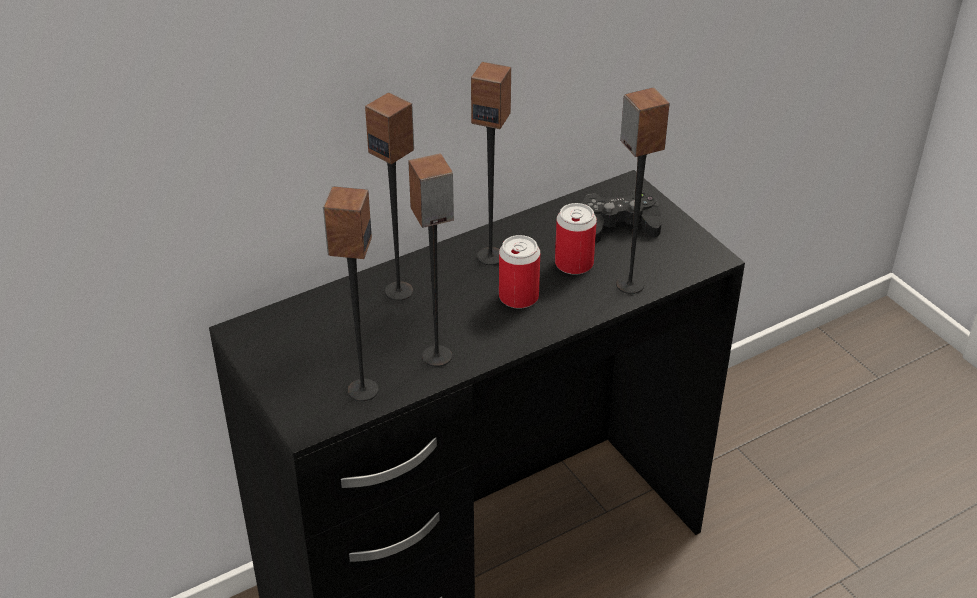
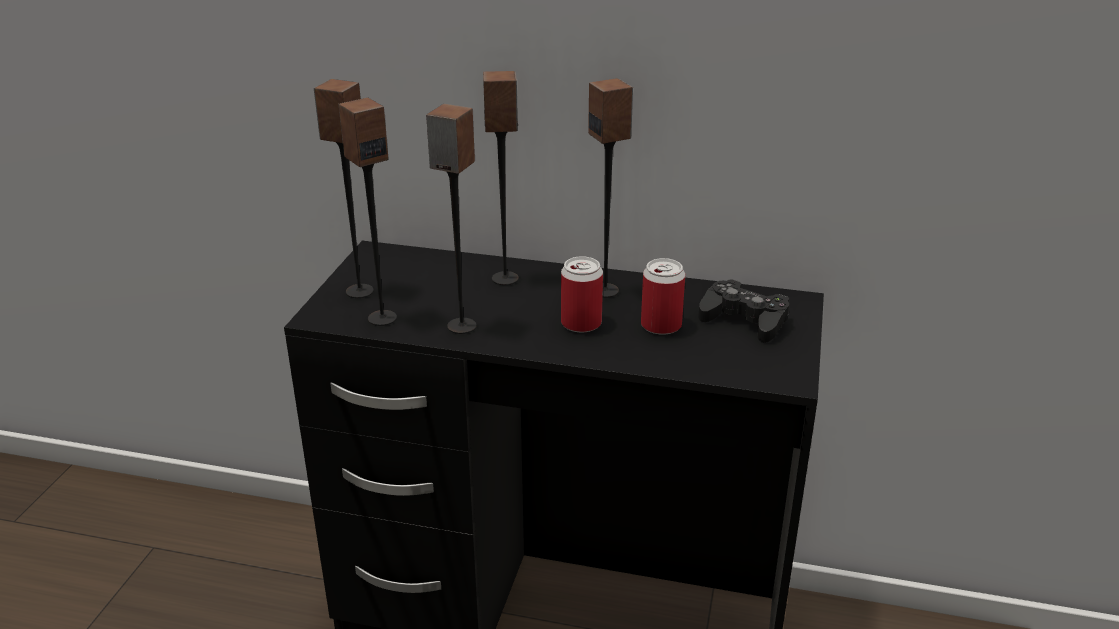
camera: 45 degrees right, 10 degrees down
(629, 285) = (682, 360): speaker -> speaker (359, 291)

